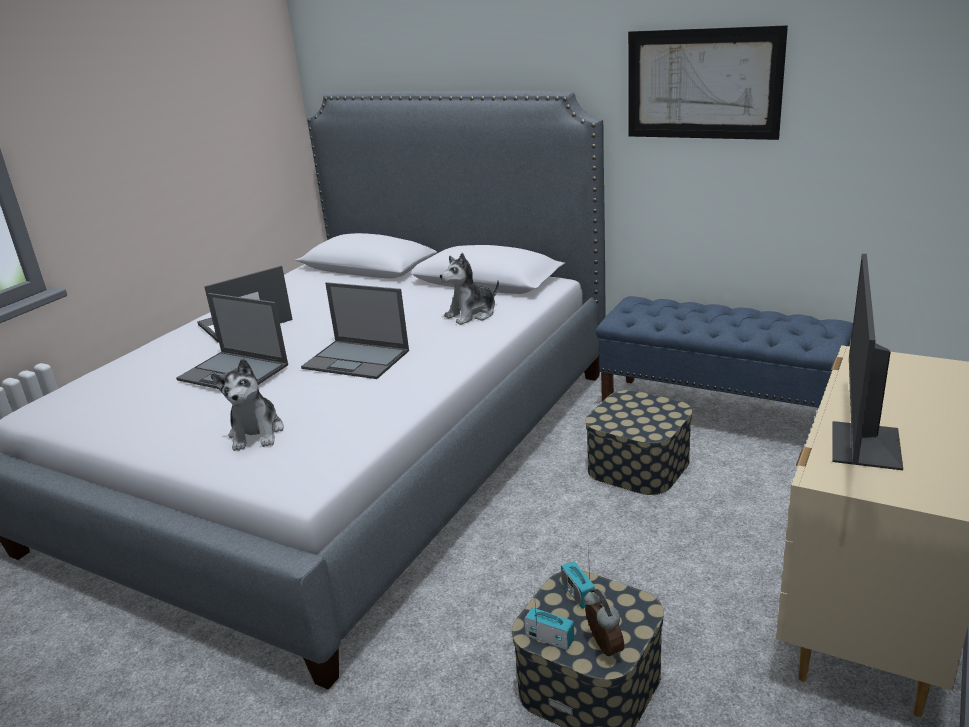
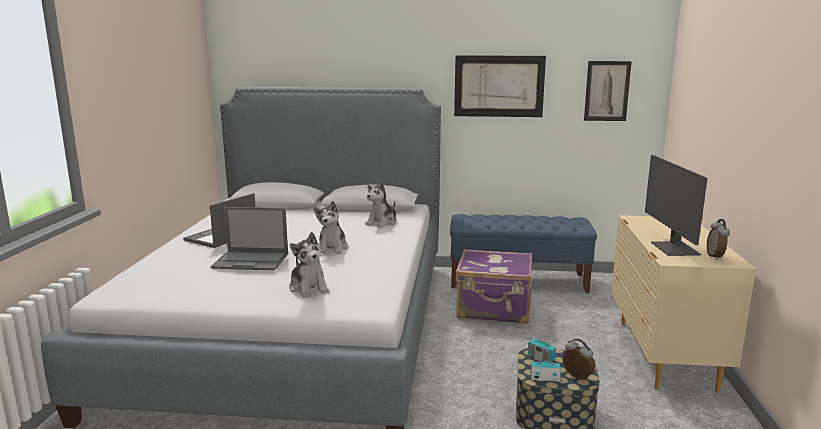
camera: 25 degrees left, 10 degrees down
(357, 359) = (332, 248): laptop -> plush toy
(638, 465) = (494, 309): storage box -> purple suitcase
(906, 90) = (607, 91): none -> picture
(932, 479) = (715, 256): none -> alarm clock

